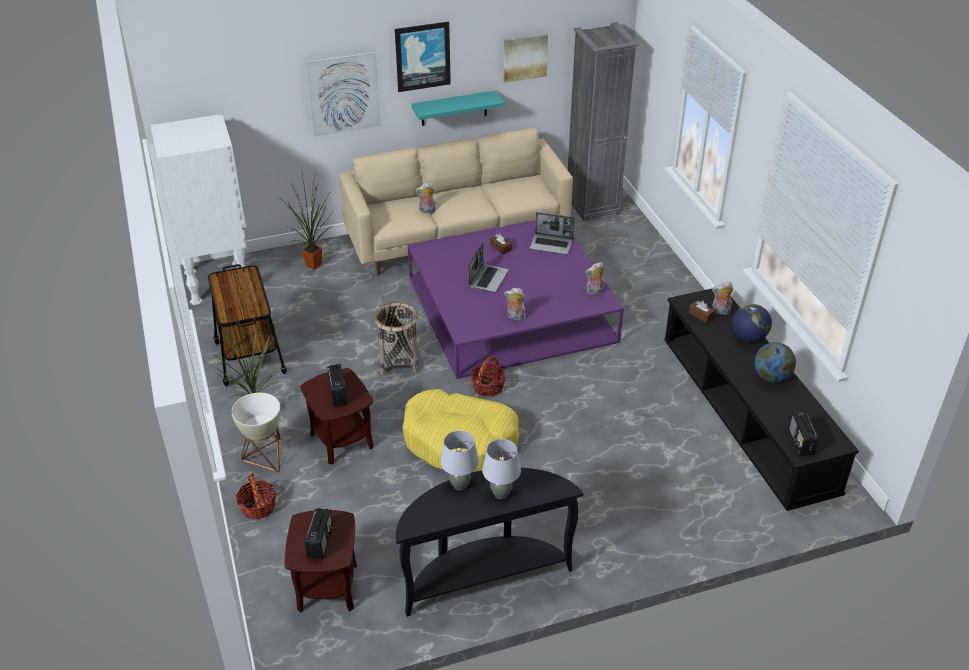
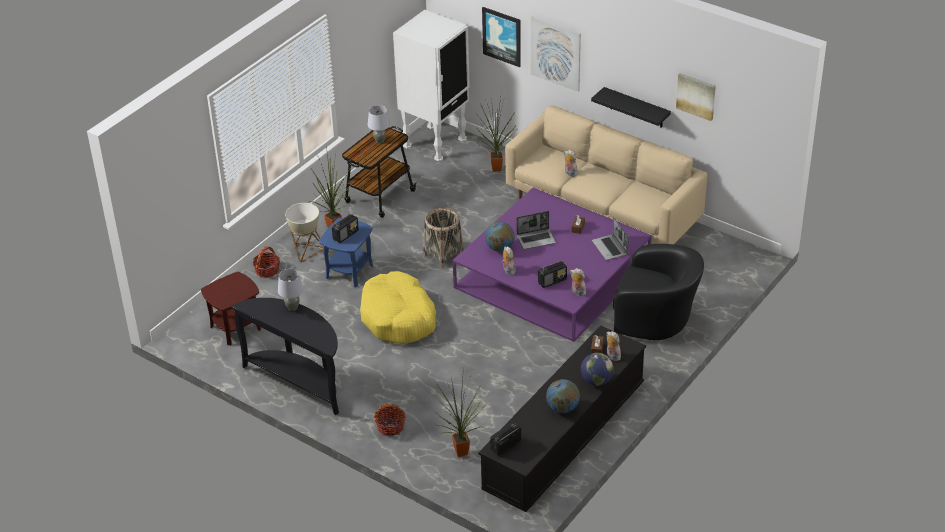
camera: 55 degrees right, 0 degrees up
(320, 542) = (228, 291): radio -> radio (552, 281)
(341, 440) = (349, 271): brown side table -> blue side table
(422, 56) = (615, 54): picture -> picture (502, 36)
(454, 108) = (636, 108): turquoise shelf -> black shelf
(474, 306) = (499, 248): none -> globe
(488, 387) = (460, 304): basket -> basket (390, 427)
(501, 494) = (300, 325): grey table lamp -> grey table lamp (380, 141)
(593, 206) = (728, 255): grey cabinet -> none
(639, 283) = (655, 321): none -> black armchair
(721, 499) = (461, 454): none -> potted plant

